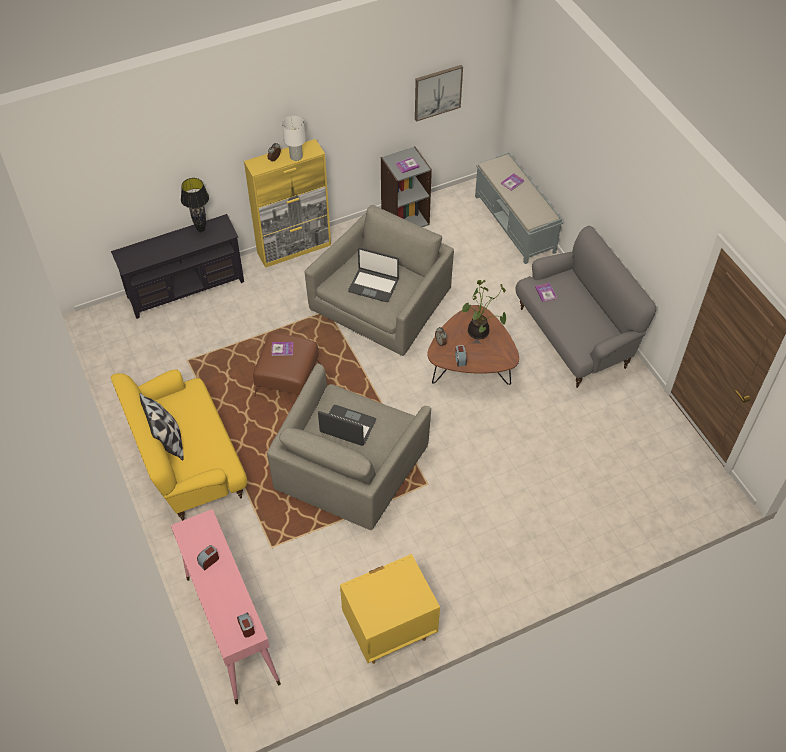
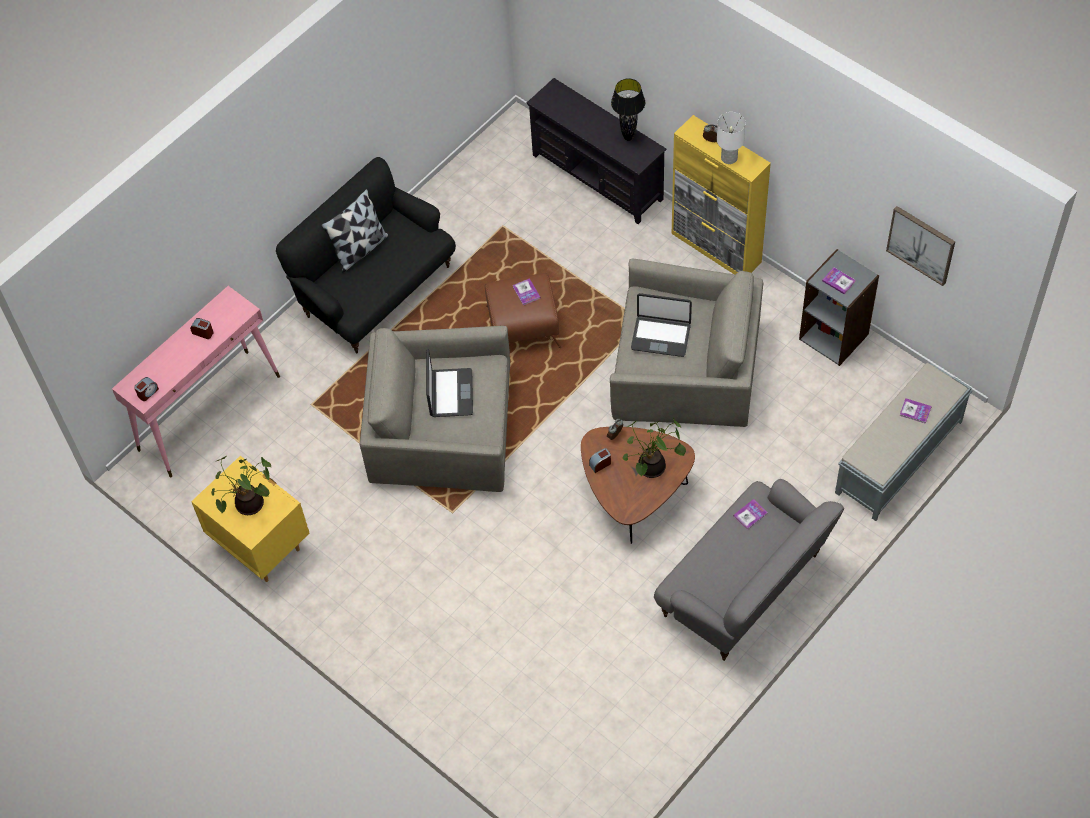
camera: 70 degrees right, 5 degrees up
(189, 463) = (375, 290): yellow sofa -> black sofa
(373, 285) = (661, 336): laptop -> laptop turned 75 degrees counterclockwise
(396, 594) = (249, 506): none -> potted plant

